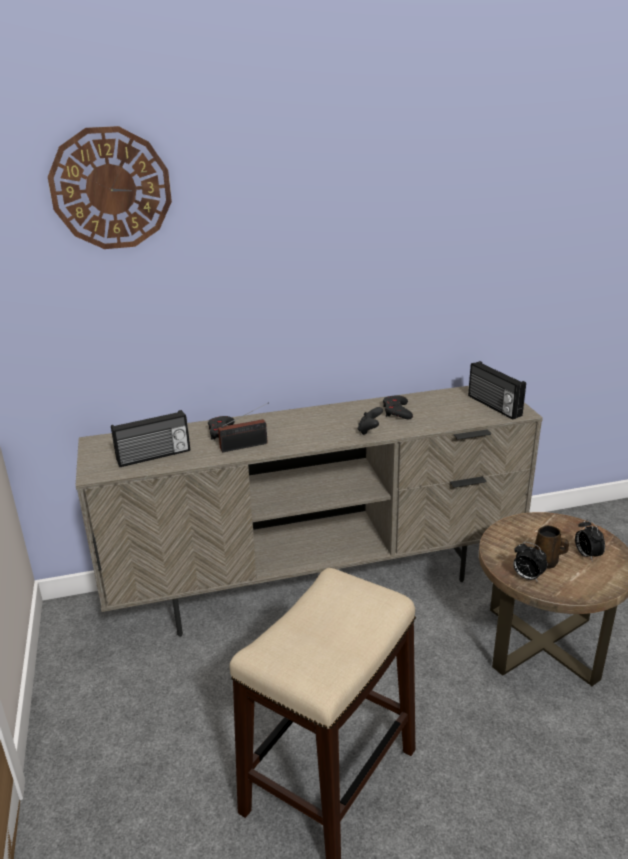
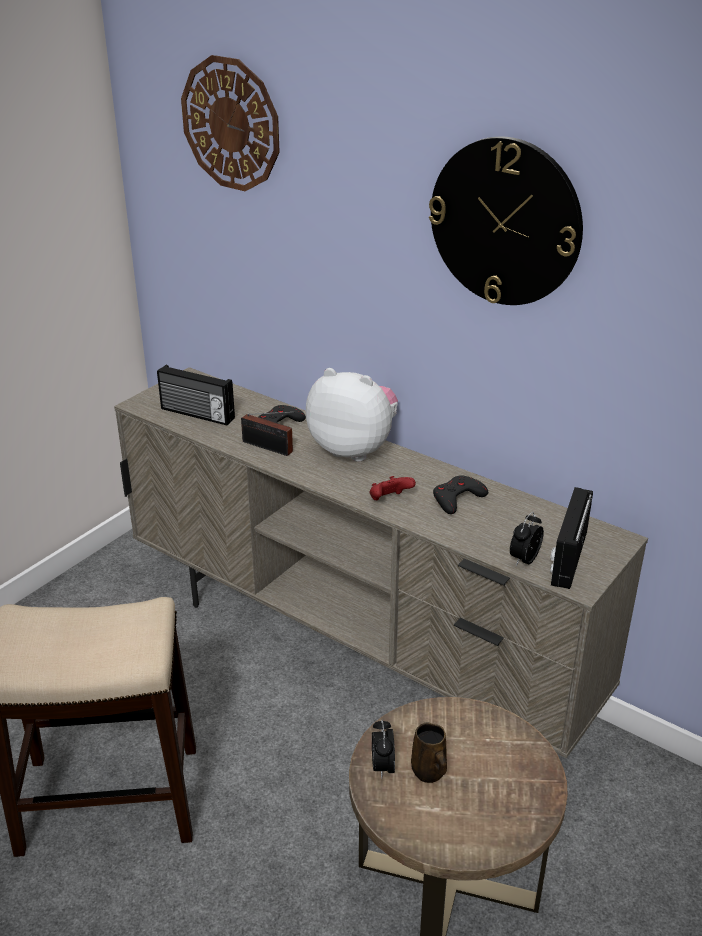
camera: 50 degrees right, 5 degrees up
(295, 420) = (354, 449): none -> plush toy
(369, 430) = (389, 500): black game controller -> red game controller
(382, 203) = (505, 222): none -> wall clock
(586, 555) = (484, 803): alarm clock -> alarm clock (524, 559)

